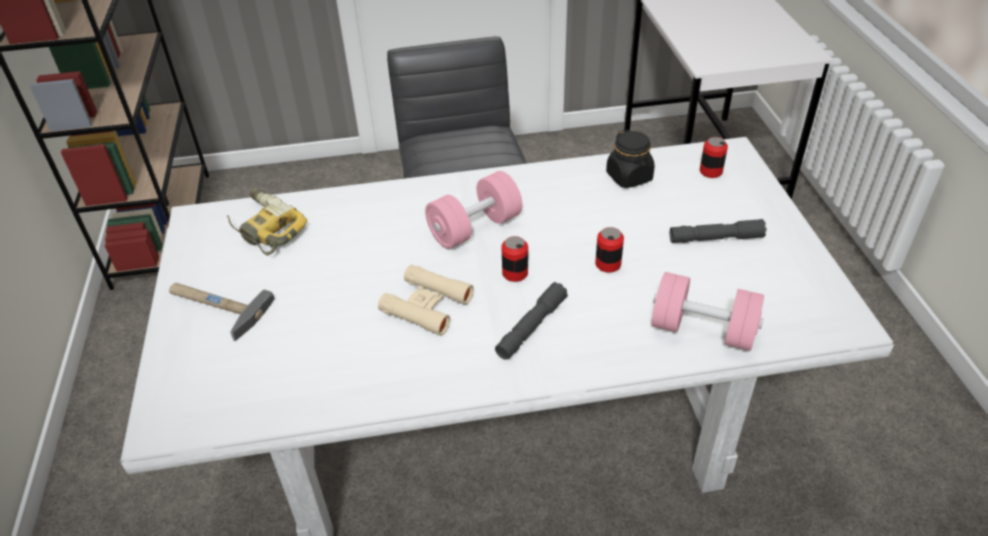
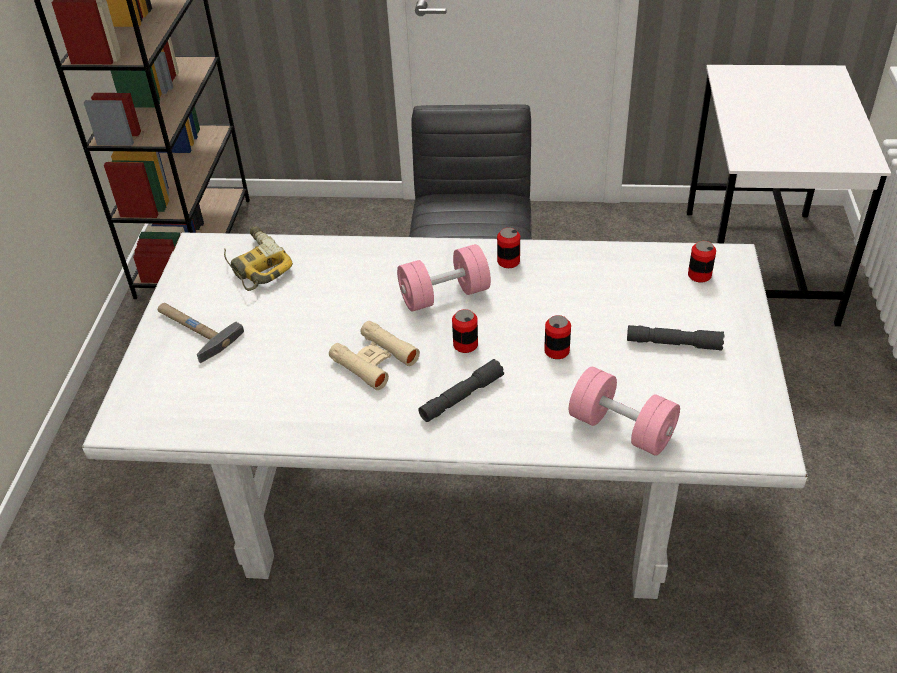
camera: 15 degrees right, 0 degrees up
(526, 185) = (508, 261): none -> can
(629, 177) = (614, 268): black jar -> none

